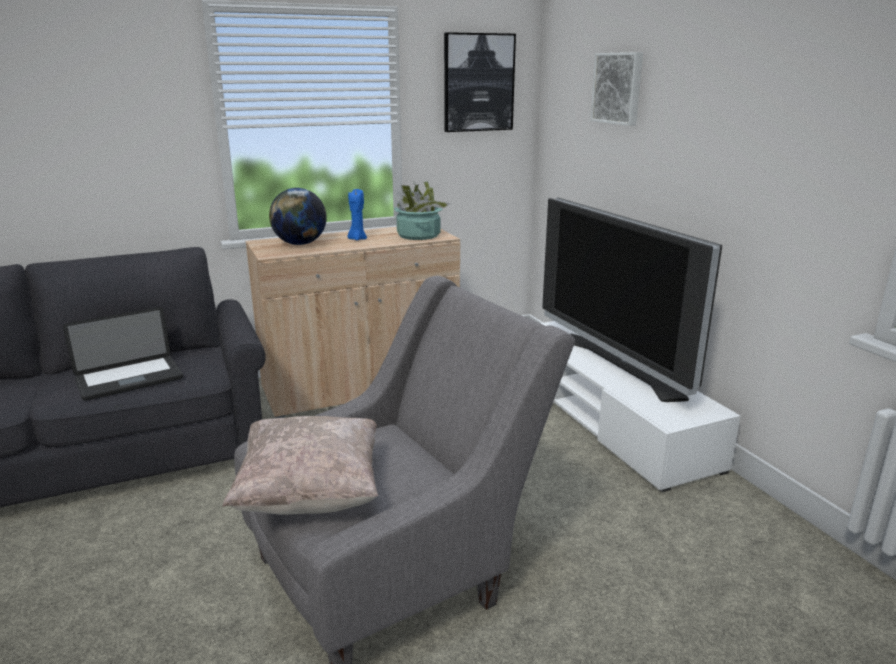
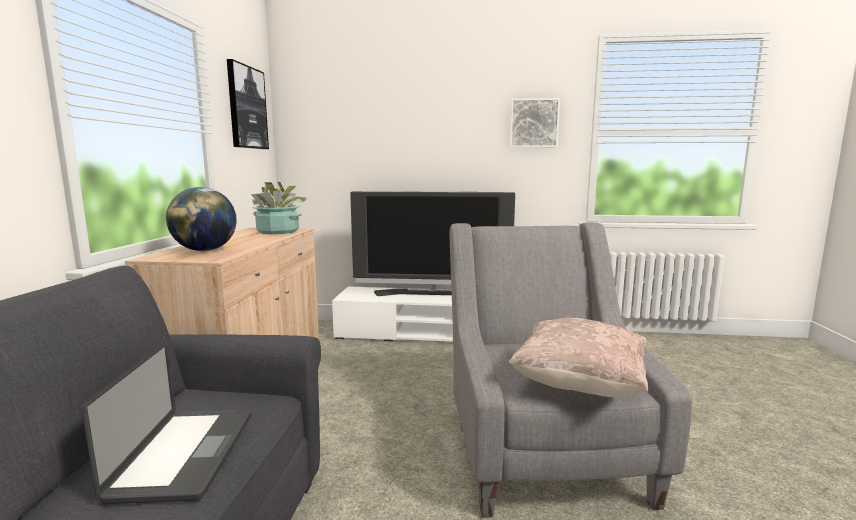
camera: 60 degrees left, 10 degrees down
(357, 239) = (241, 240): blue candle -> none
(618, 88) = (373, 114): picture -> picture (534, 123)

